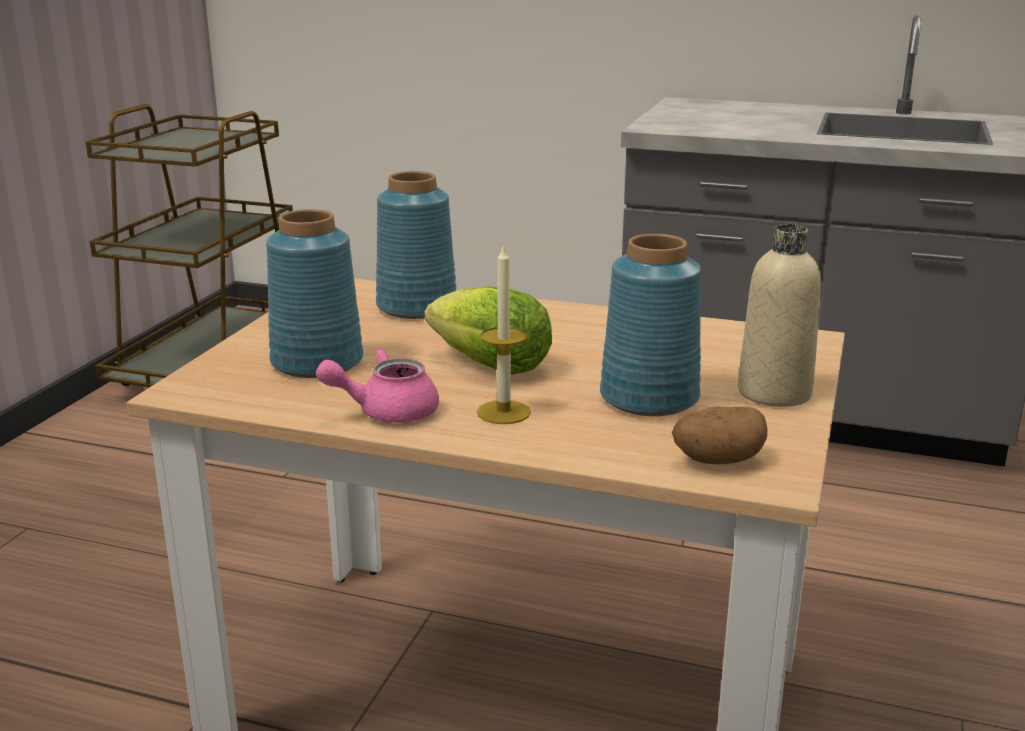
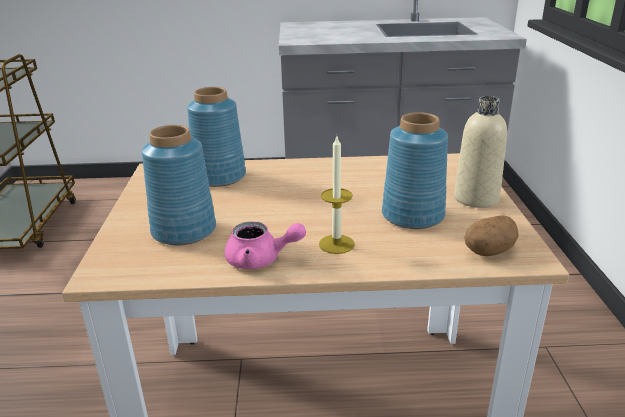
camera: 20 degrees left, 5 degrees up
(386, 411) = (261, 260): pink teapot -> pink teapot turned 135 degrees counterclockwise
(491, 367) = (301, 212): lettuce -> none

